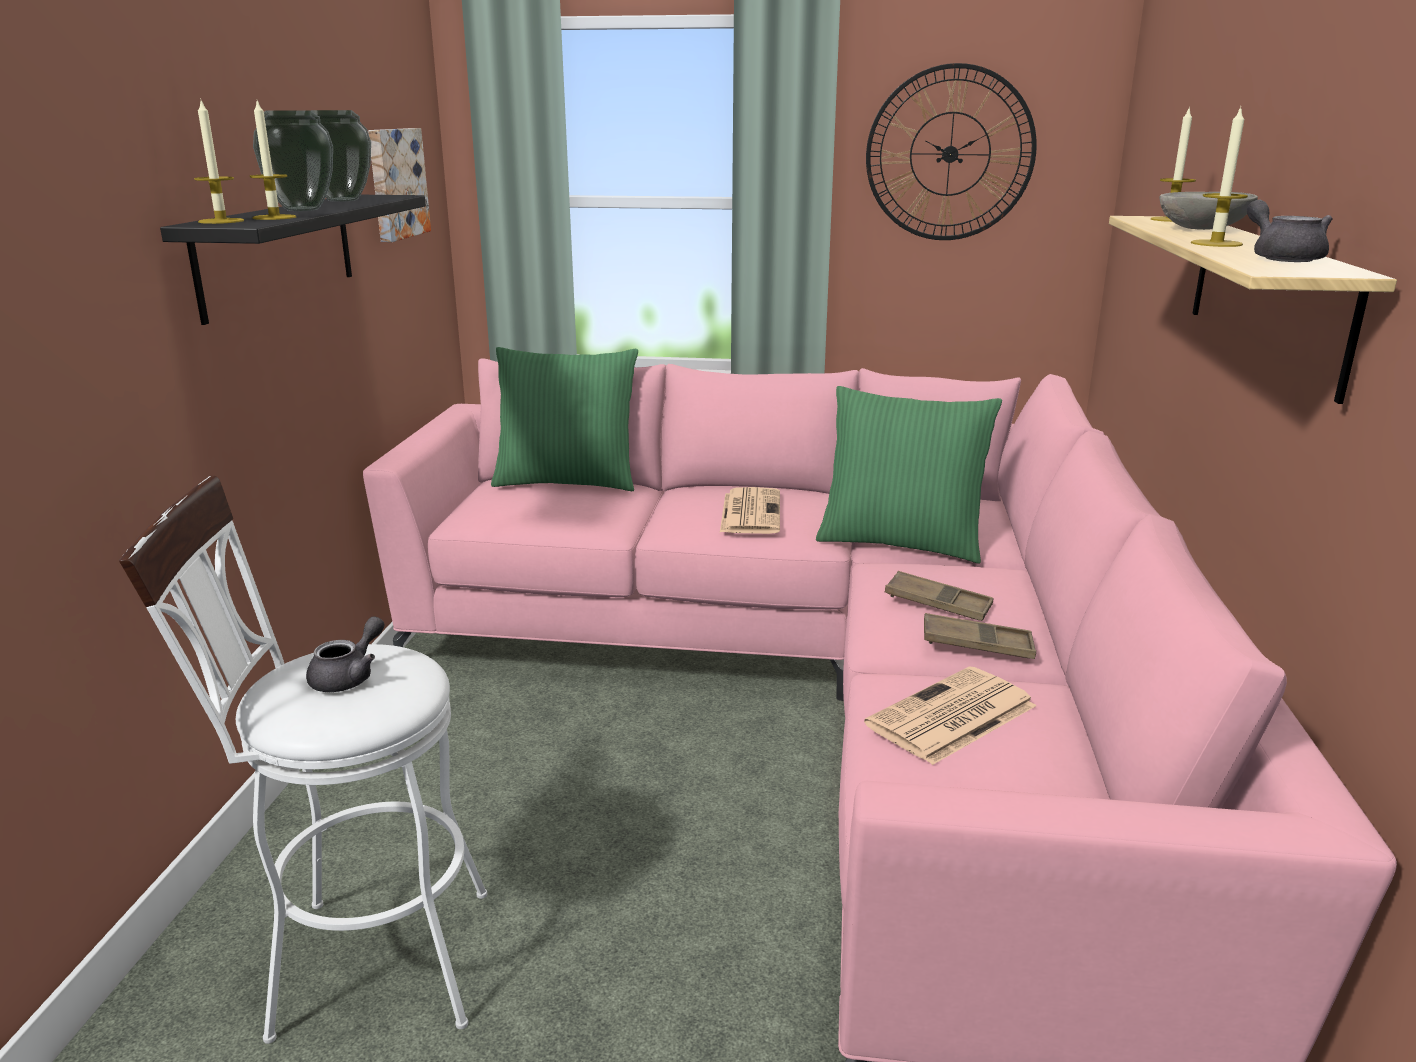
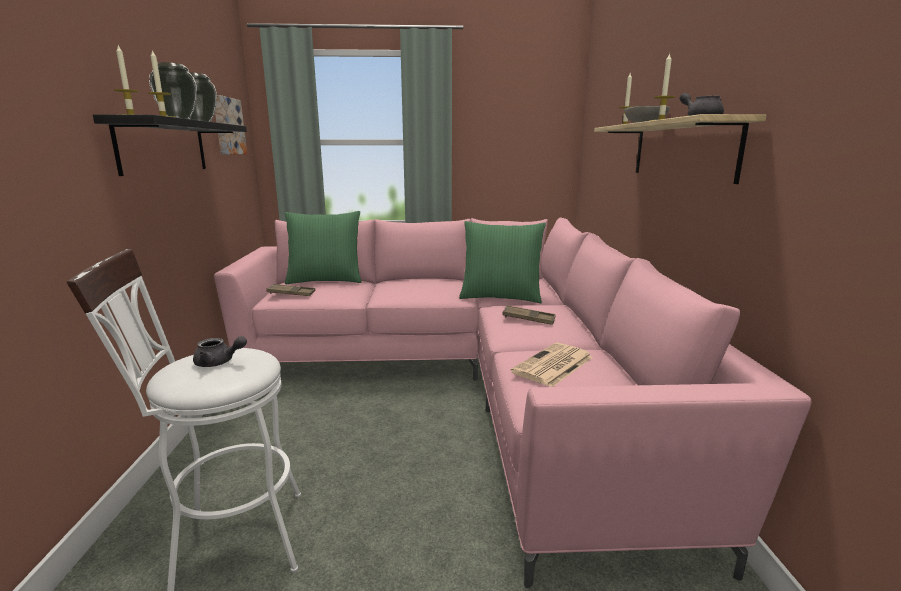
camera: 10 degrees left, 5 degrees down
(349, 677) = (219, 362): grey teapot -> grey teapot turned 75 degrees clockwise
(750, 512) = (423, 288): newspaper -> none
(950, 154) = (505, 117): wall clock -> none
(977, 644) = (553, 334): brown tray -> brown tray (291, 293)

